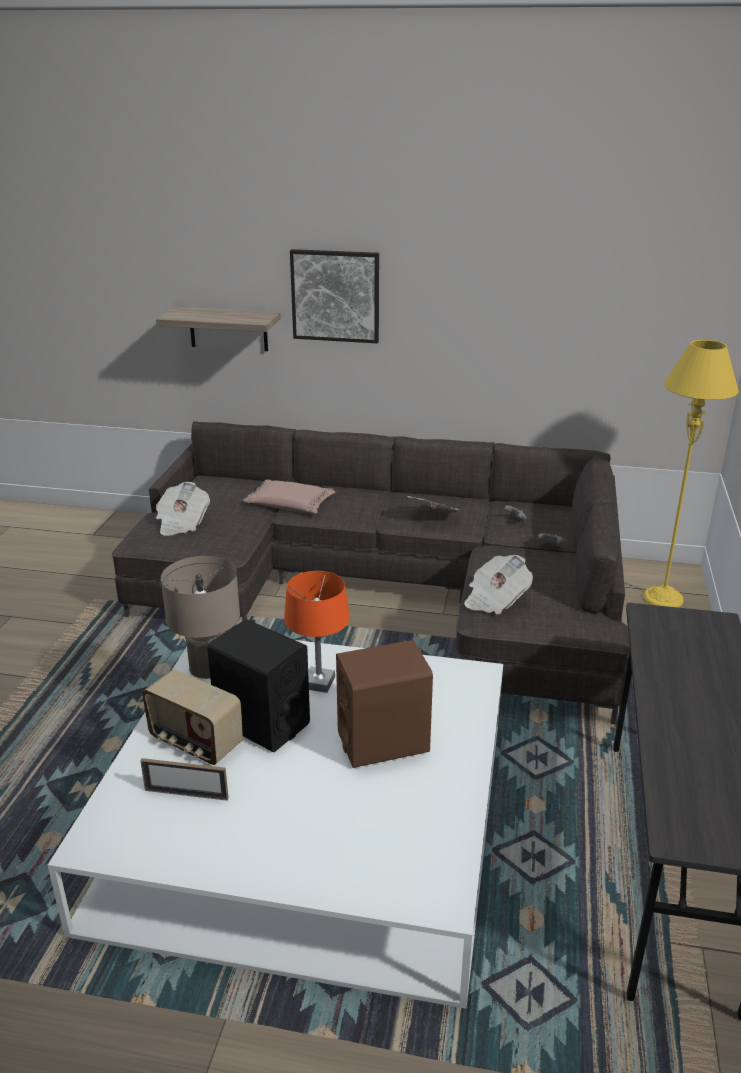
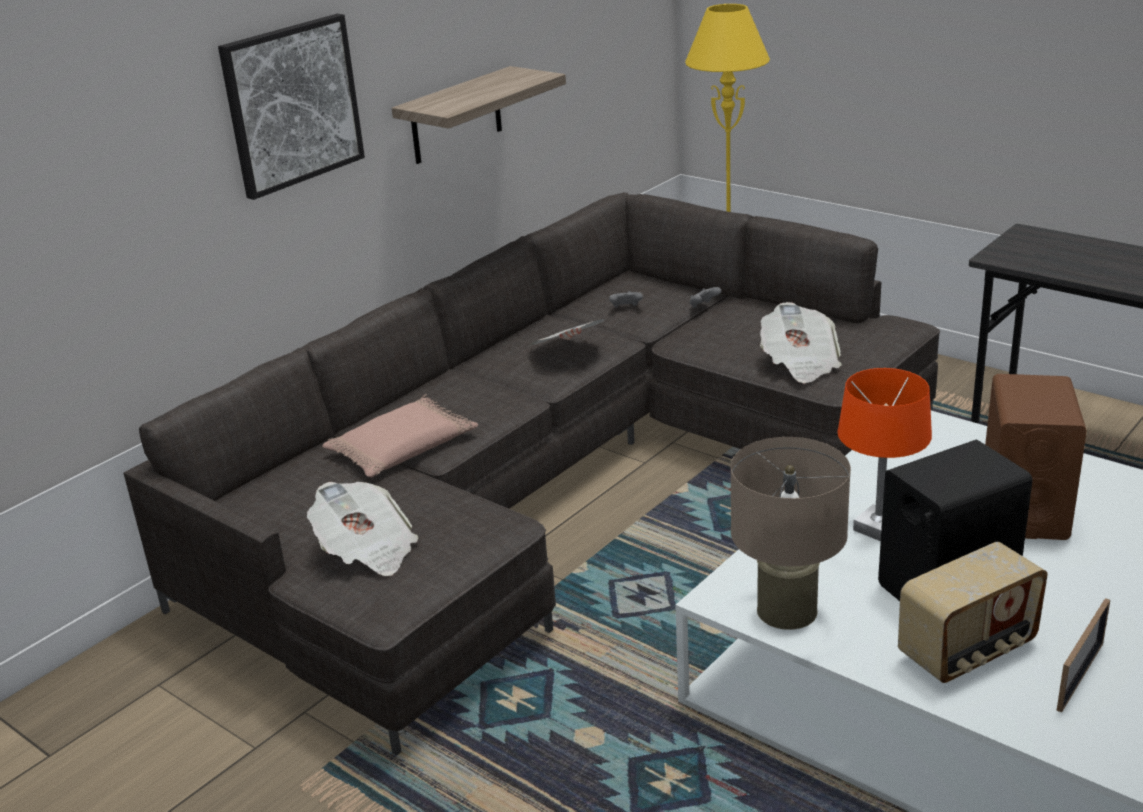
camera: 60 degrees left, 0 degrees up
(228, 329) = (141, 229): shelf -> shelf (456, 116)

